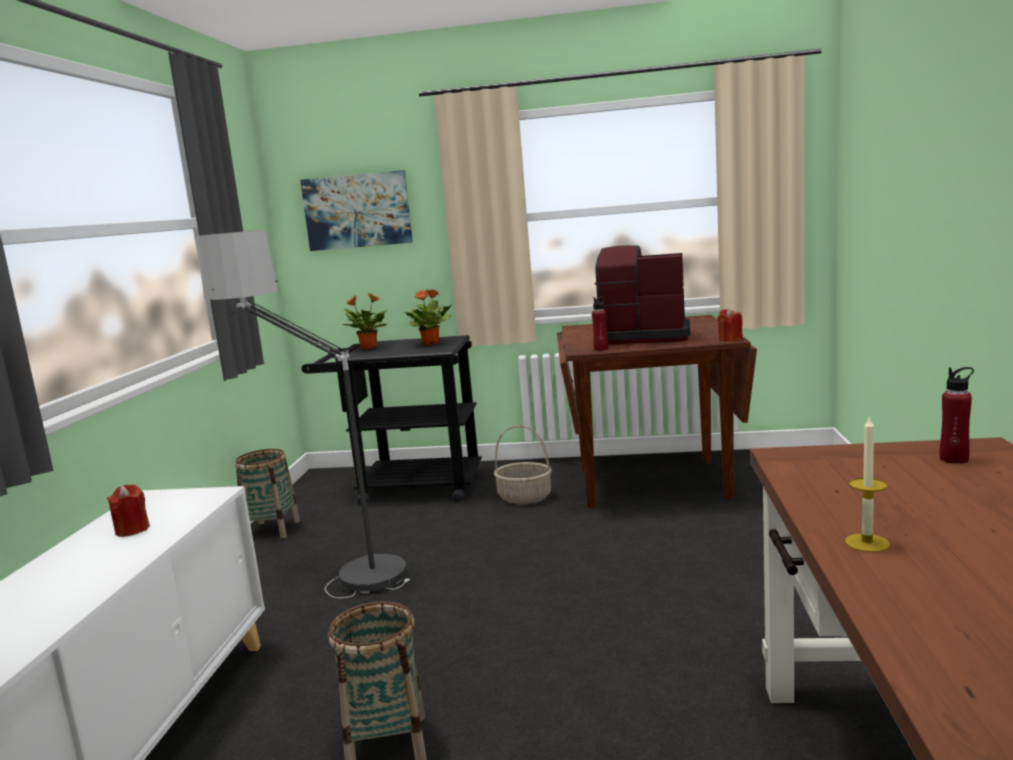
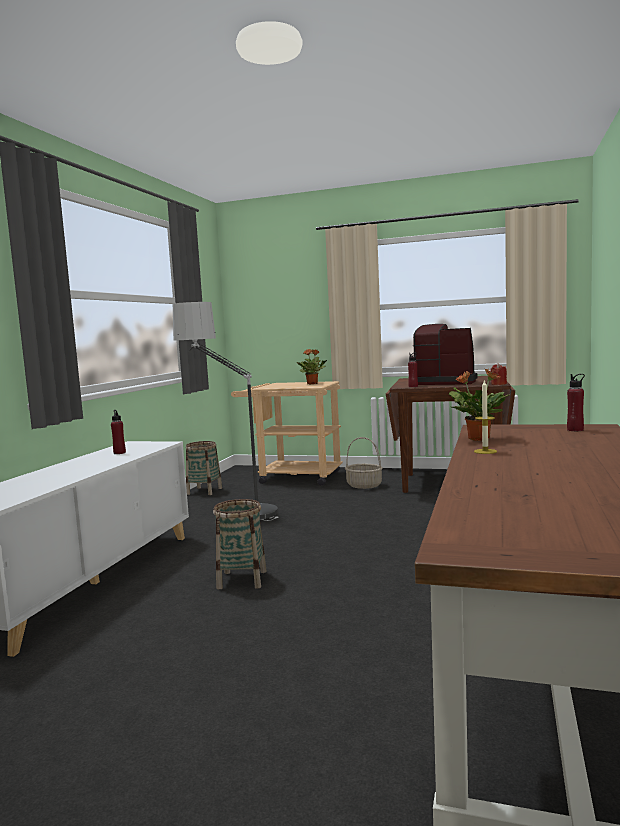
camera: 10 degrees right, 5 degrees down
(132, 530) = (119, 453): red candle -> red bottle
(357, 211) = (275, 300): picture -> none
(368, 347) = (273, 384): potted plant -> potted plant (477, 439)
(408, 488) = (292, 477): black cart -> beige cart

